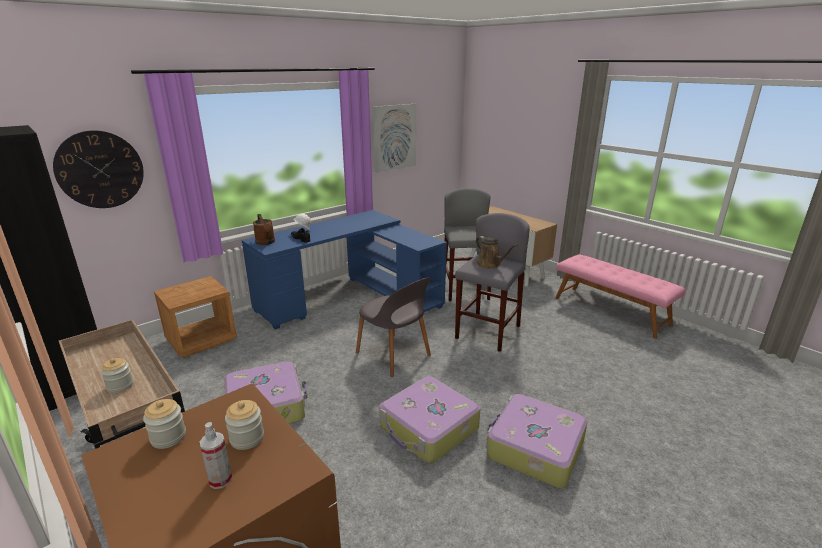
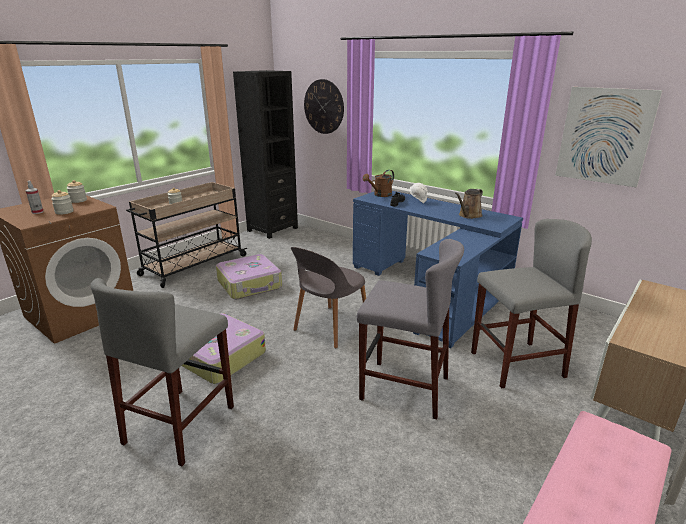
camera: 80 degrees right, 0 degrees up
(202, 340) = (328, 247): brown nightstand -> none
(490, 264) = (401, 296): brown watering can -> brown watering can (469, 215)
(534, 449) = (180, 424): suitcase -> grey stool

